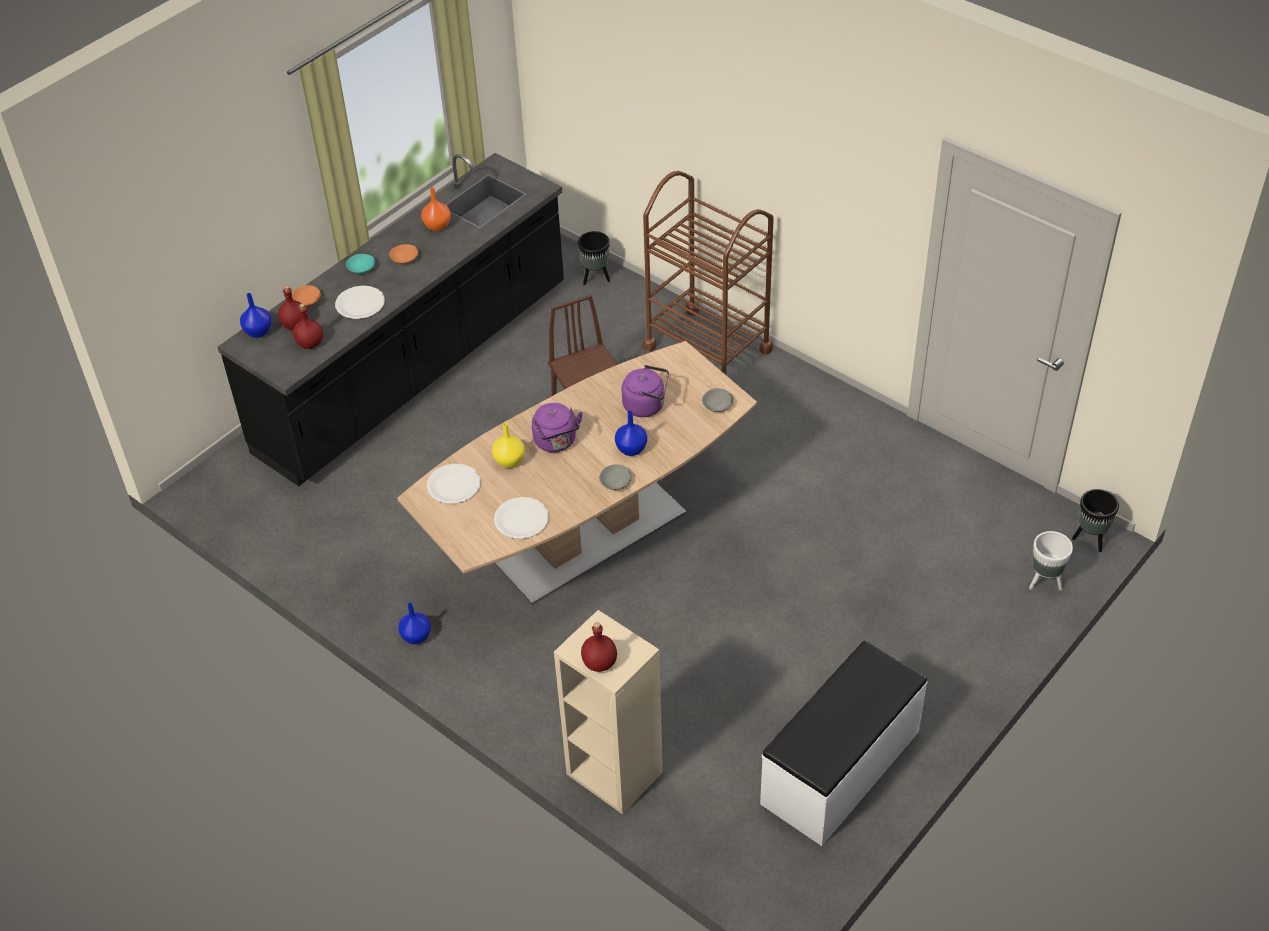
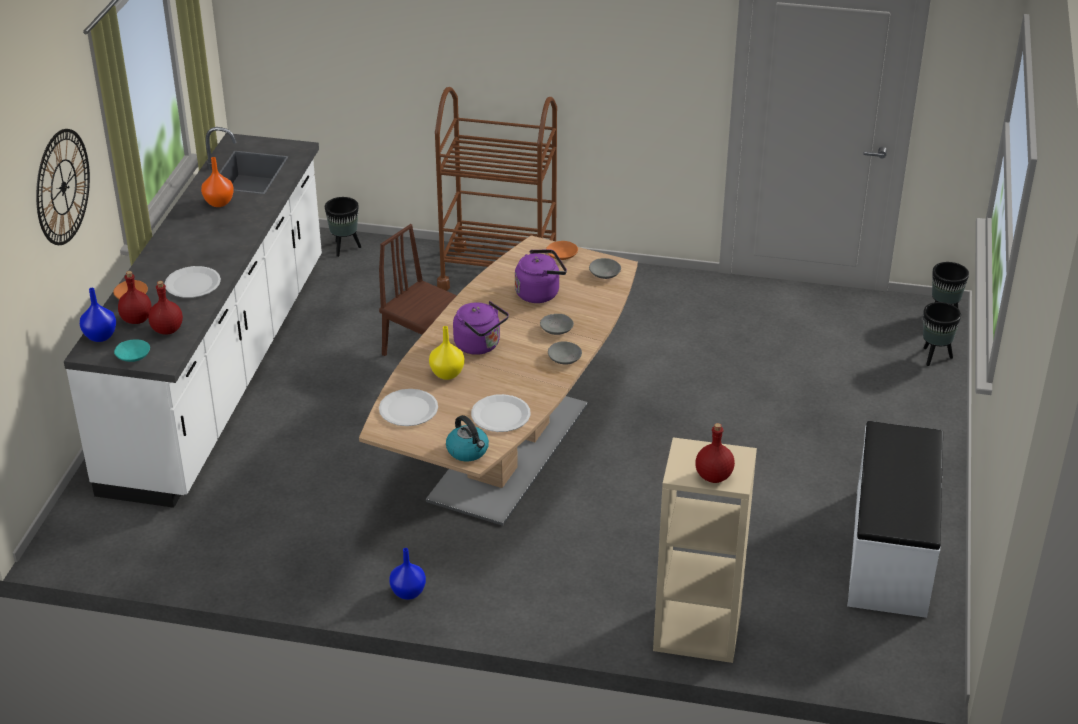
camera: 30 degrees left, 10 degrees down
(257, 197) = (63, 187): none -> wall clock
(361, 268) = (168, 255): turquoise bowl -> turquoise bowl (133, 356)
(404, 258) = (207, 236): orange bowl -> orange bowl (561, 256)
(415, 370) = (221, 372): black counter -> white counter
(470, 545) = (468, 451): none -> kettle
(632, 449) = (556, 329): blue vase -> grey bowl
(1044, 582) = (934, 357): white planter -> black planter

